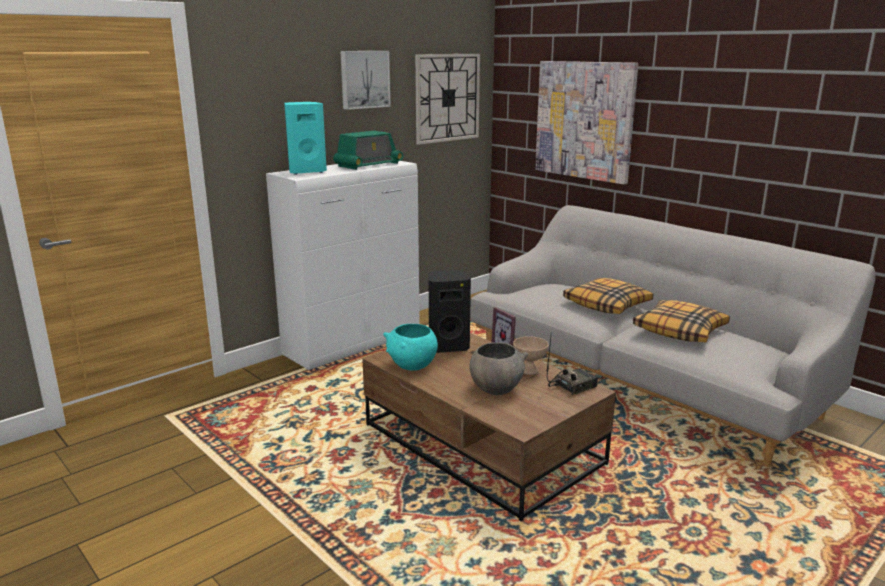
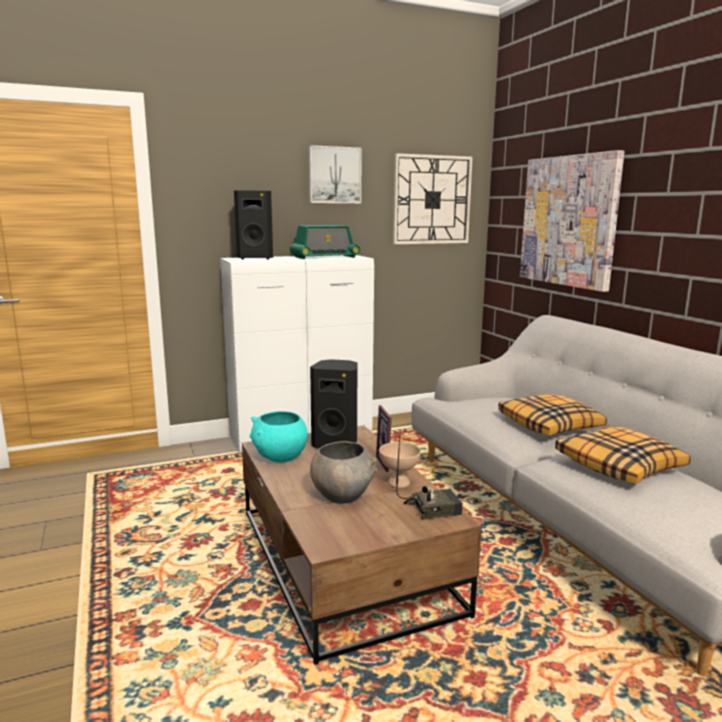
camera: 20 degrees right, 5 degrees down
(306, 171) = (256, 258): turquoise speaker -> black speaker

